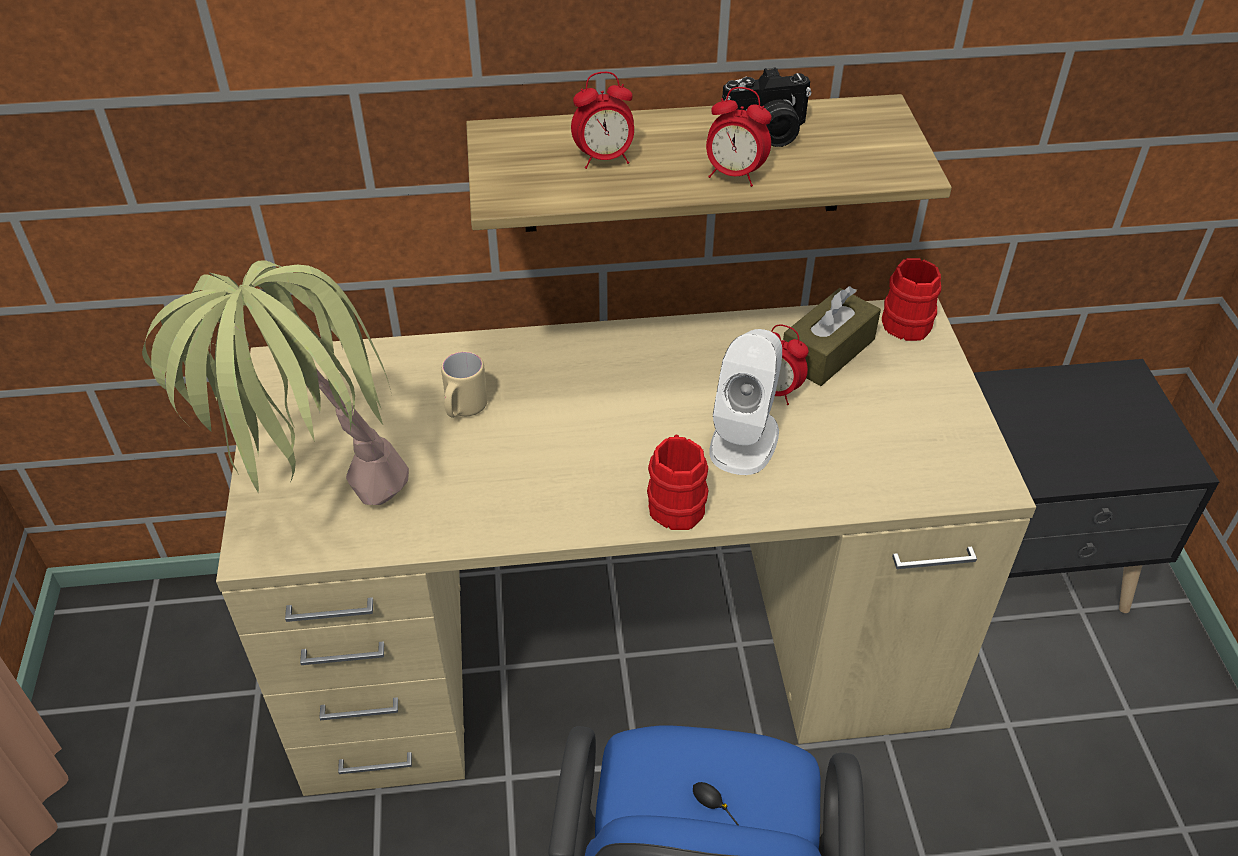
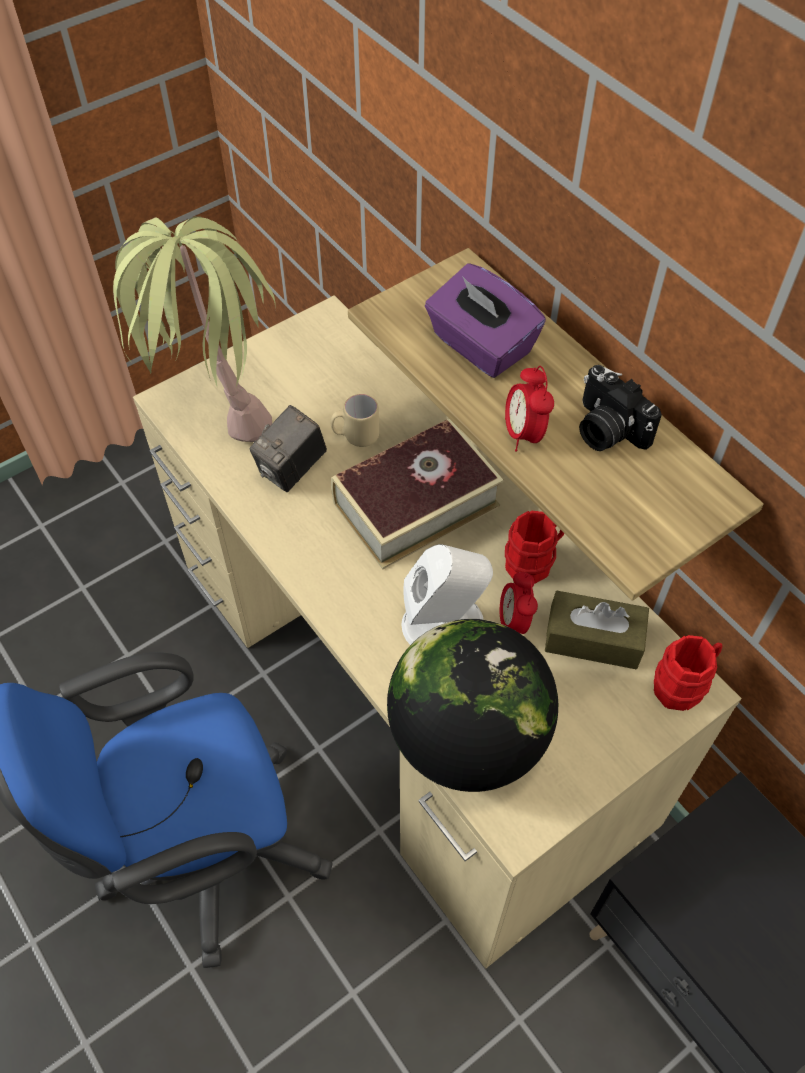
camera: 60 degrees right, 10 degrees up
(463, 477) = (292, 470): none -> camera
(589, 401) = (416, 504): none -> book
(604, 159) = (480, 346): alarm clock -> purple tissue box
(676, 501) = (350, 606): red mug -> red mug (534, 560)
(880, 477) = (467, 738): none -> globe

